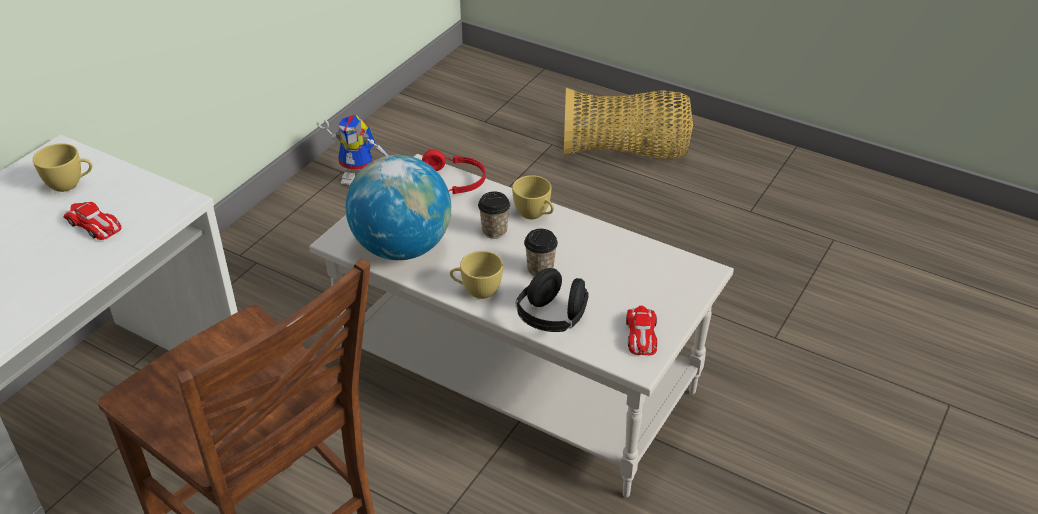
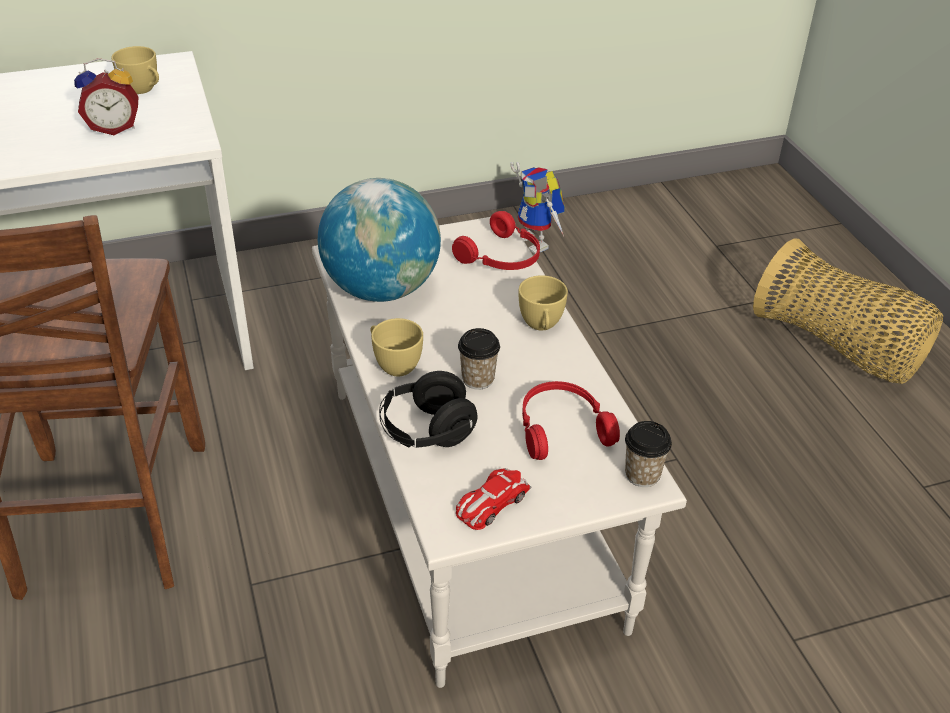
camera: 40 degrees right, 0 degrees up
(94, 225) = (114, 127): toy car -> alarm clock
(494, 231) = (482, 320): cup -> cup (642, 475)
(624, 269) = (561, 428): none -> red headphones

